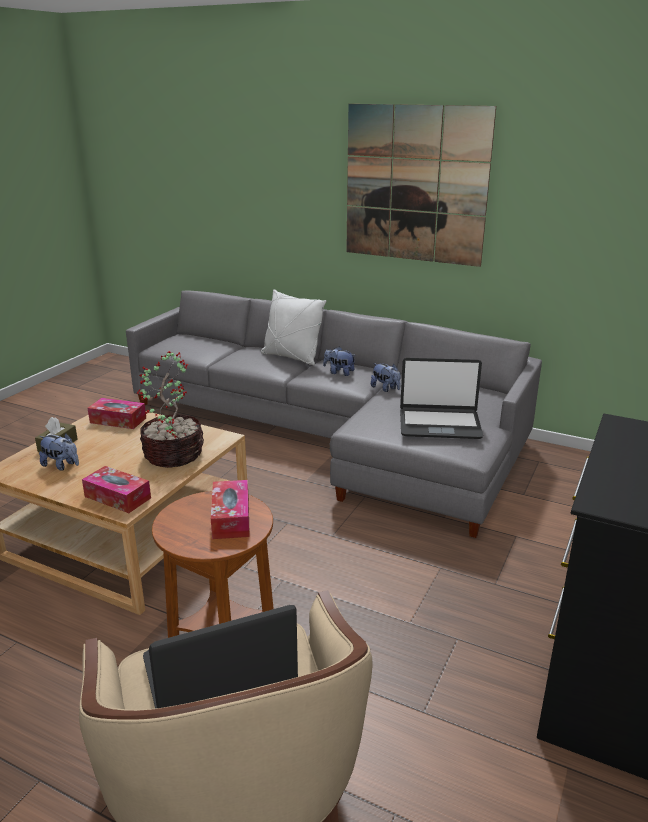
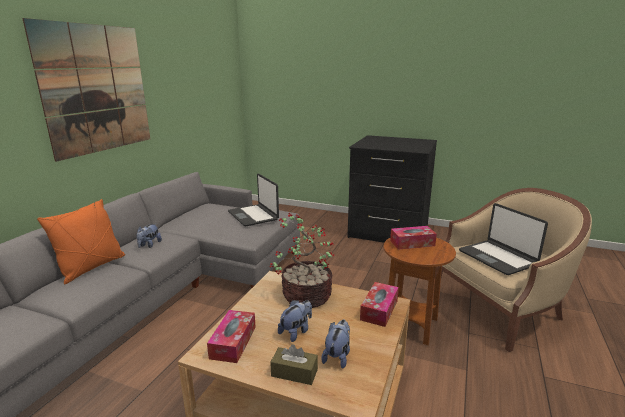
camera: 95 degrees left, 5 degrees down
(292, 357) = (91, 268): white pillow -> orange pillow
(385, 389) = (187, 231): plush toy -> plush toy (296, 331)
(439, 424) = (253, 216): laptop -> laptop turned 150 degrees clockwise

